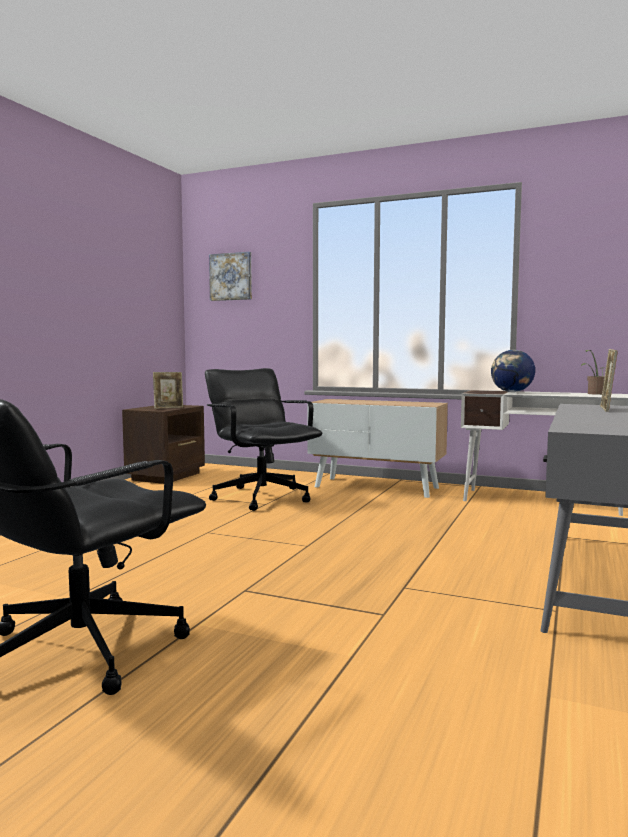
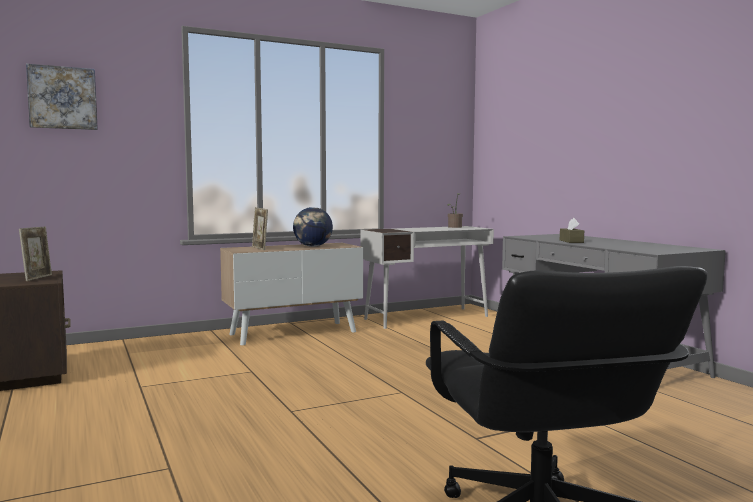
camera: 50 degrees left, 0 degrees up
(262, 497) = (227, 367): black office chair -> none
(512, 392) = (401, 229): globe -> globe (313, 246)
(586, 413) = (571, 241): none -> brown tissue box
(606, 409) = (556, 238): picture frame -> picture frame (260, 248)

